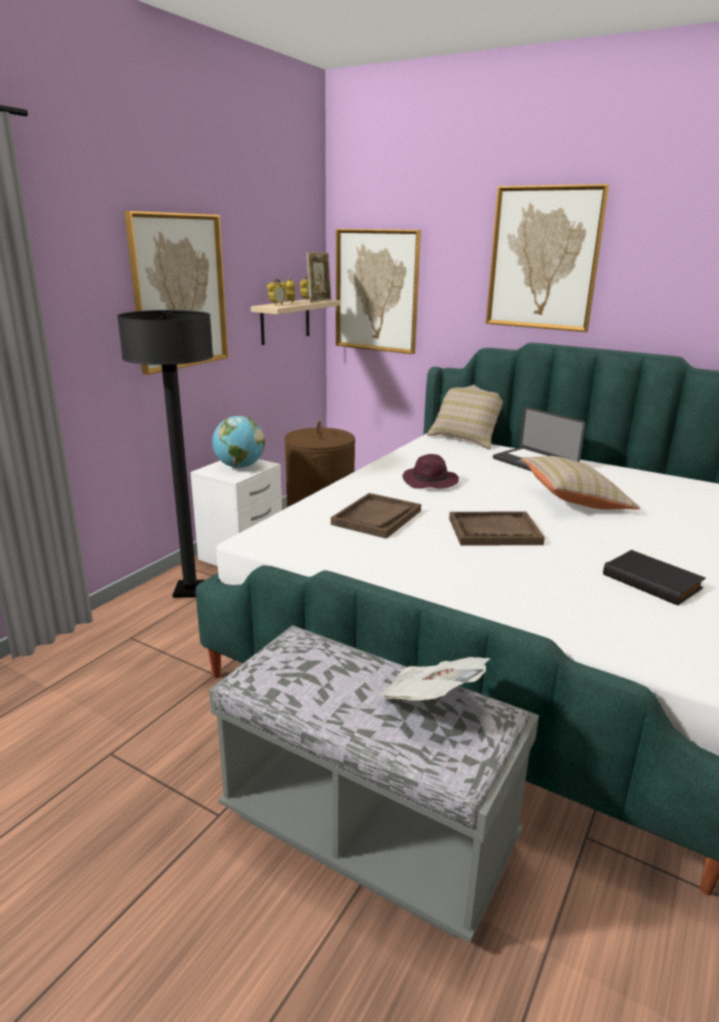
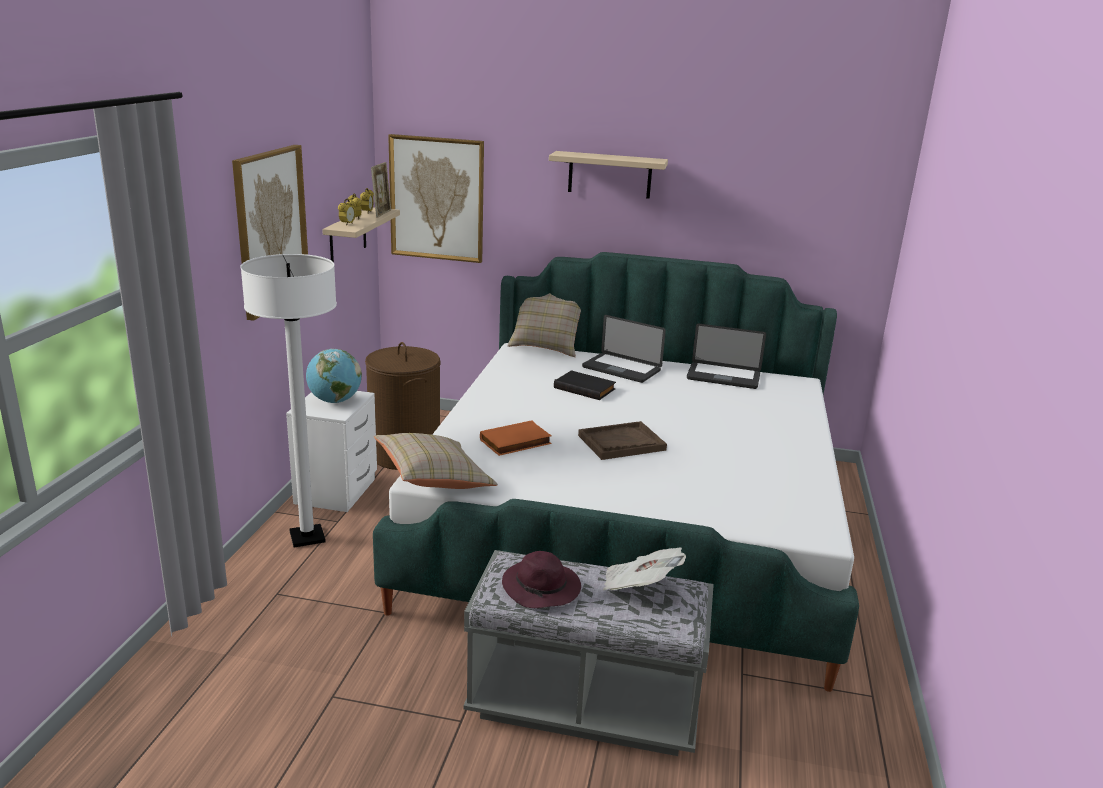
camera: 20 degrees left, 0 degrees up
(190, 590) = (307, 537): black floor lamp -> white floor lamp
(377, 518) = (515, 442): brown tray -> orange book
(430, 482) = (541, 399): purple hat -> purple hat (542, 589)
(543, 259) = (609, 175): picture -> beige shelf
(574, 500) = (671, 404): beige pillow -> beige pillow (433, 479)
(649, 480) = (723, 377): none -> laptop
(653, 581) = (758, 470): black book -> black book (585, 388)

